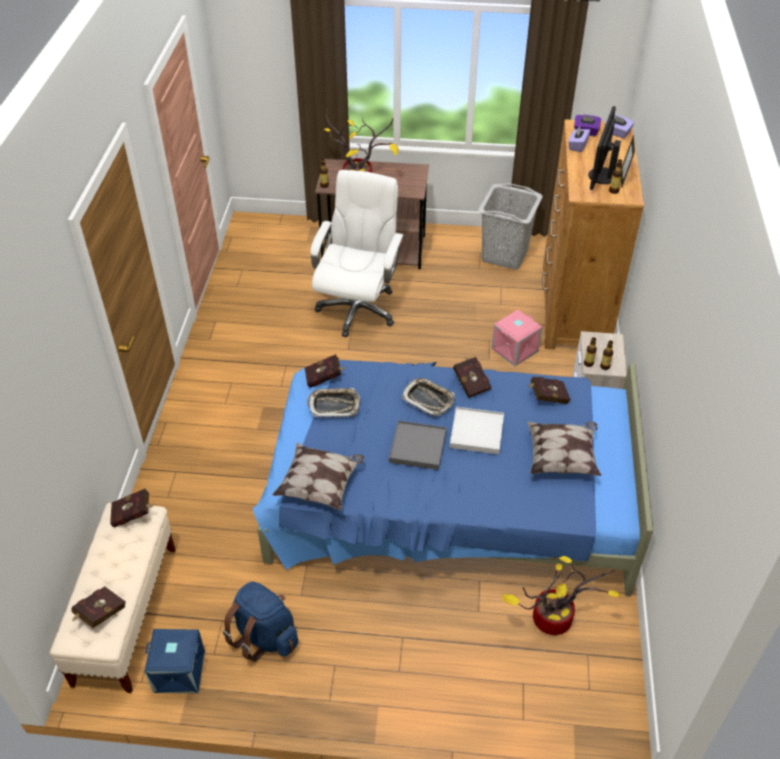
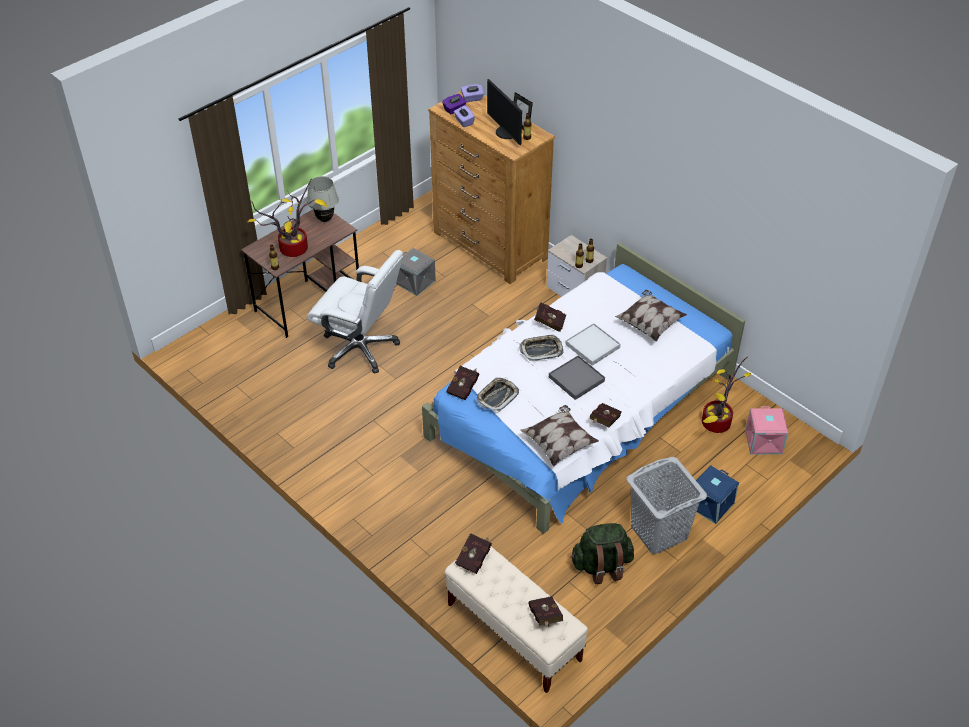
camera: 50 degrees left, 0 degrees up
(178, 672) = (589, 626): blue storage box -> blue storage box (711, 505)
(264, 636) = (601, 566): blue backpack -> green backpack
(357, 308) = (360, 348): white office chair -> white office chair turned 150 degrees clockwise
(413, 176) = (325, 219): none -> white table lamp
(447, 494) = (580, 409): blue bed -> white bed
(470, 291) = (414, 282): none -> grey storage box
(505, 255) = (400, 242): grey laundry basket -> grey laundry basket (659, 531)
(515, 350) = (495, 298): pink storage box -> pink storage box (764, 442)
(547, 397) = (596, 298): red book -> red book (603, 422)

